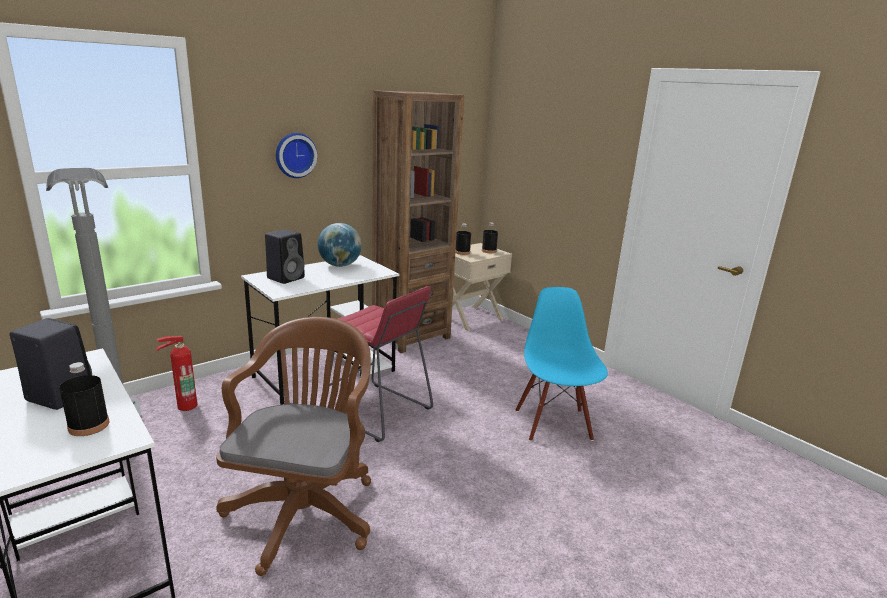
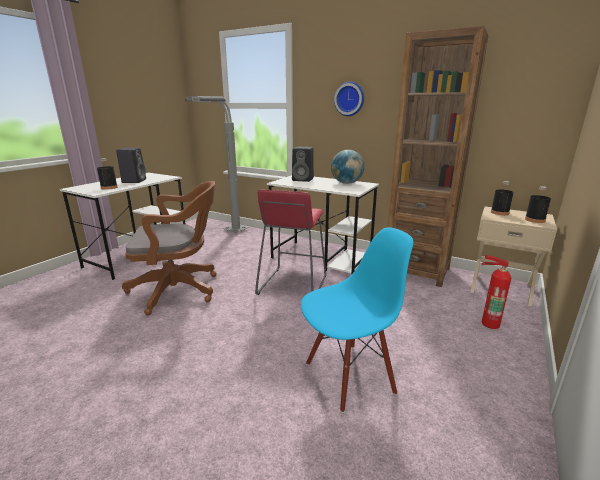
camera: 70 degrees right, 0 degrees up
(185, 406) = (254, 238): fire extinguisher -> fire extinguisher (488, 323)

